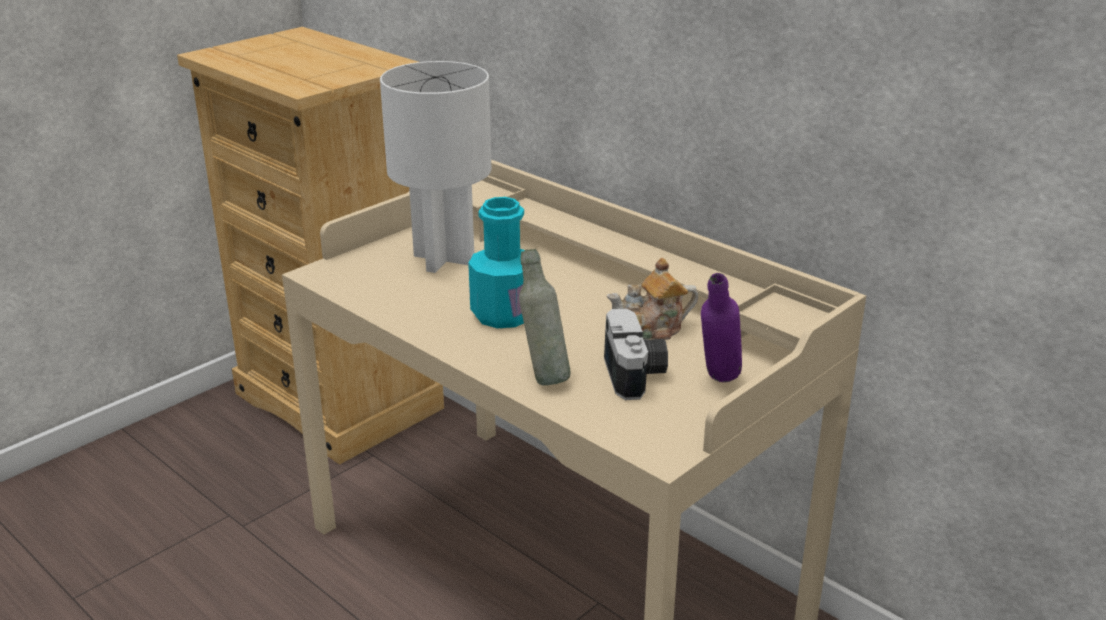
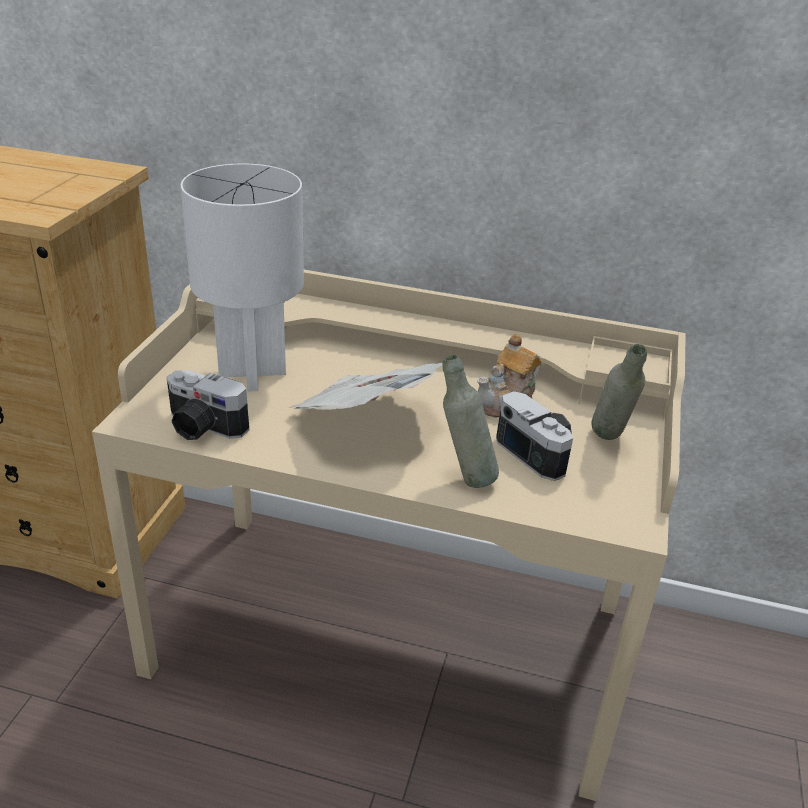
camera: 30 degrees left, 5 degrees up
(364, 290) = (202, 428): none -> camera
(503, 314) = (366, 420): turquoise bottle -> newspaper
(717, 384) = (609, 442): purple bottle -> grey bottle

